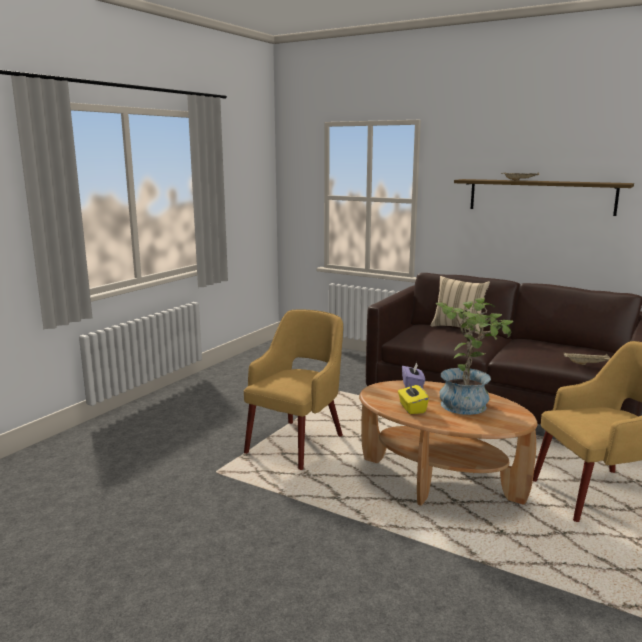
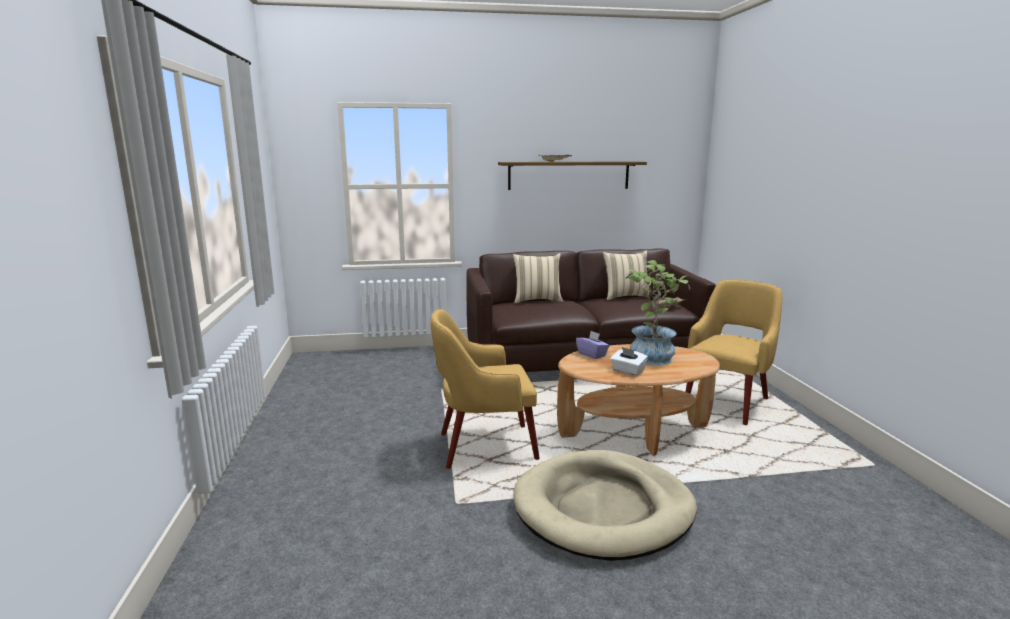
camera: 40 degrees left, 0 degrees up
(297, 443) = (484, 446): yellow armchair -> yellow armchair turned 90 degrees counterclockwise
(303, 522) = (603, 509): none -> beige dog bed
(412, 408) = (628, 371): yellow tissue box -> white tissue box
(562, 343) = (625, 296): none -> beige pillow

